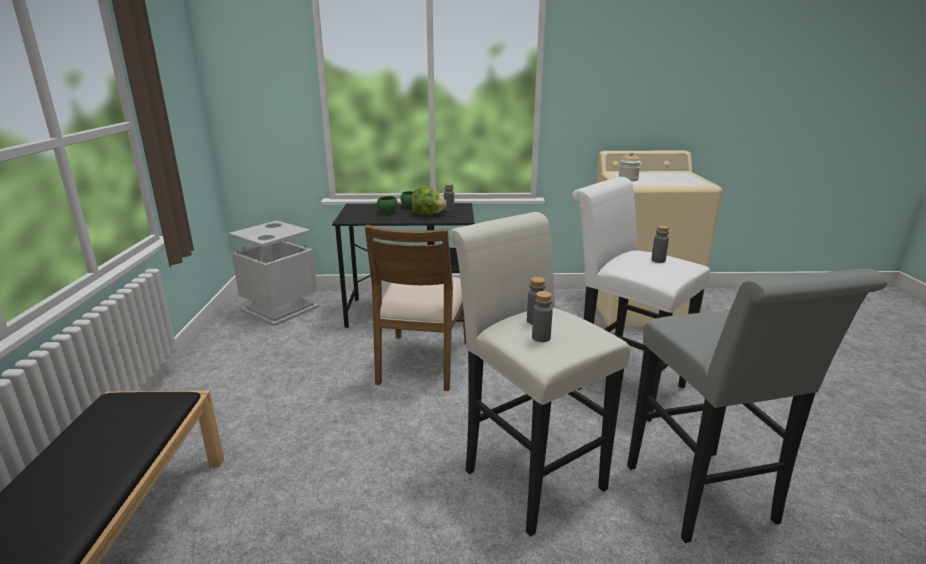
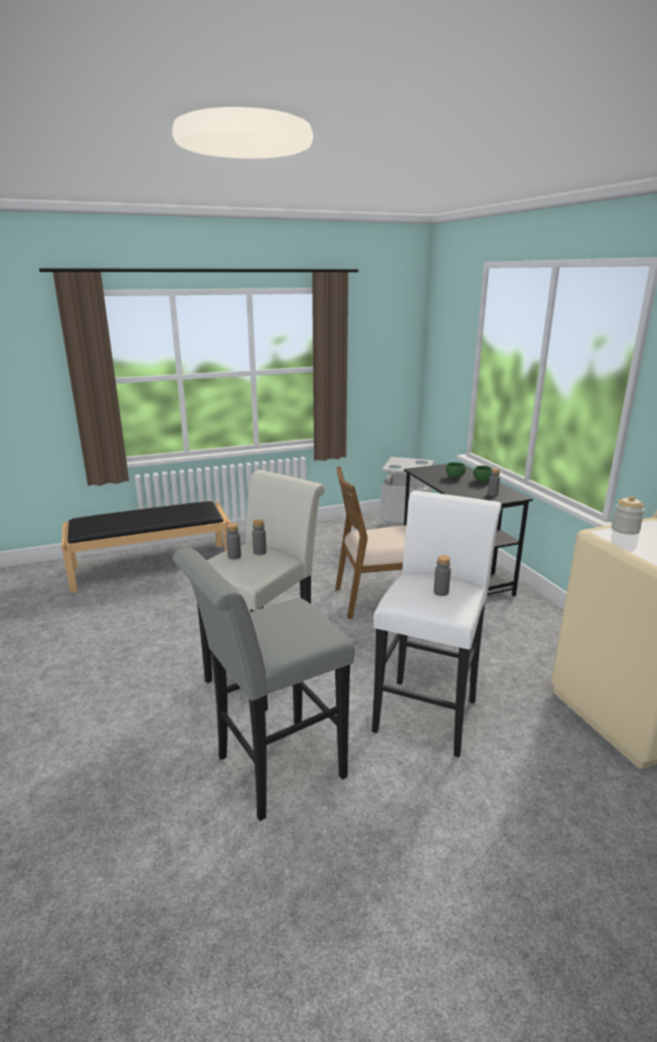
camera: 70 degrees right, 0 degrees up
(428, 214) = (468, 489): lettuce -> none

